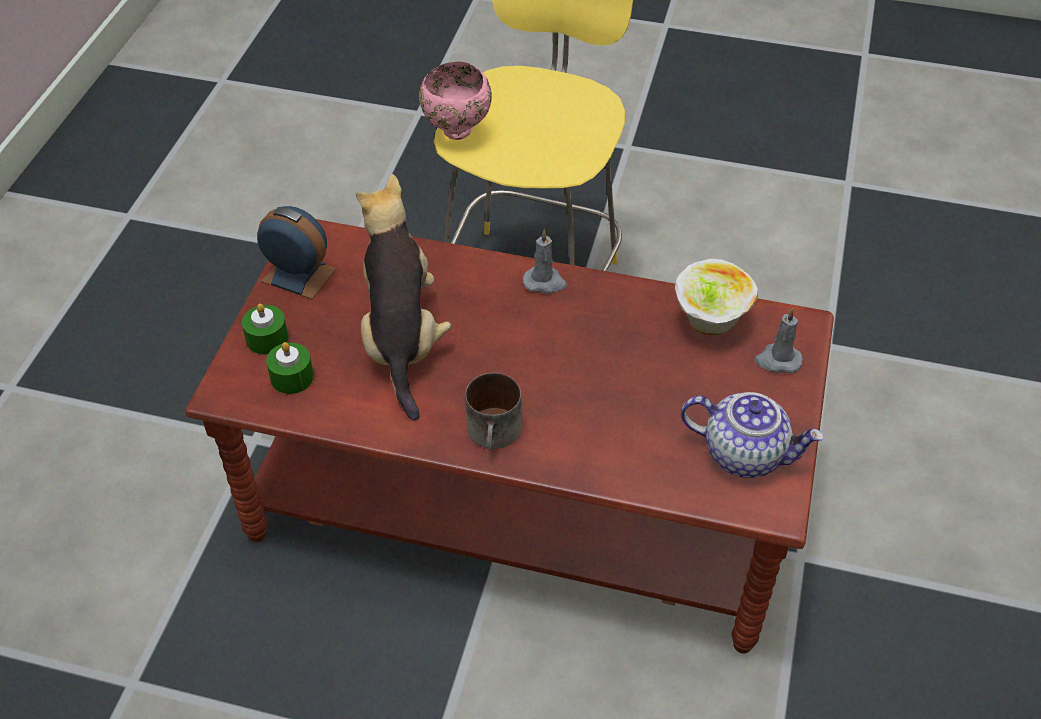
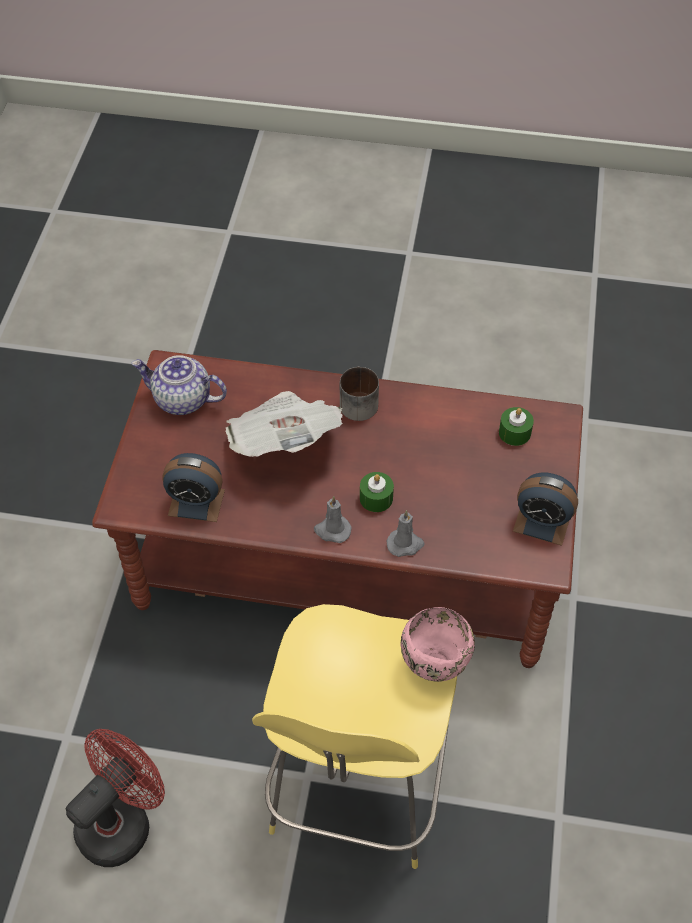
camera: 175 degrees right, 5 degrees up
(267, 339) = (545, 462): green candle -> green candle (376, 498)
(402, 339) = (440, 469): plush toy -> none
(599, 385) = (284, 442): none -> newspaper
(709, 321) = (196, 502): bowl -> alarm clock
(756, 279) = (122, 820): none -> red fan
(777, 360) = (146, 472): grey candle -> grey candle (405, 544)

